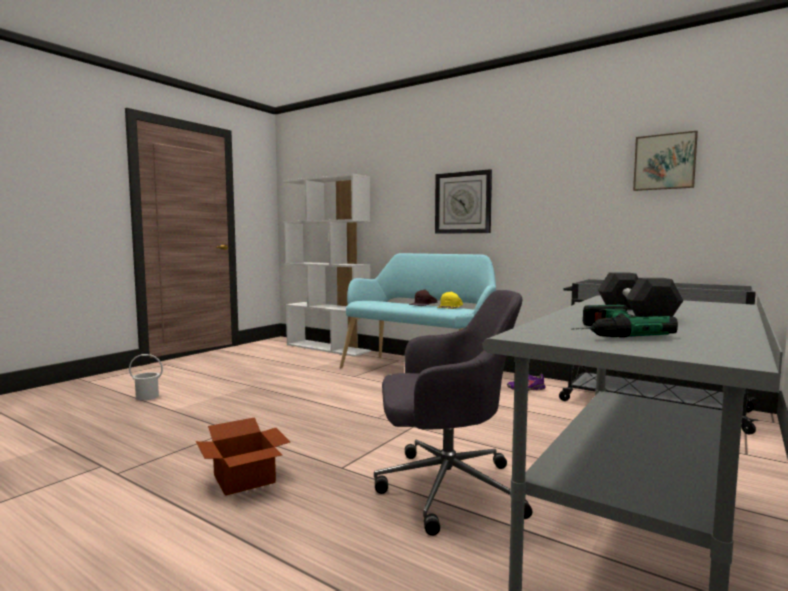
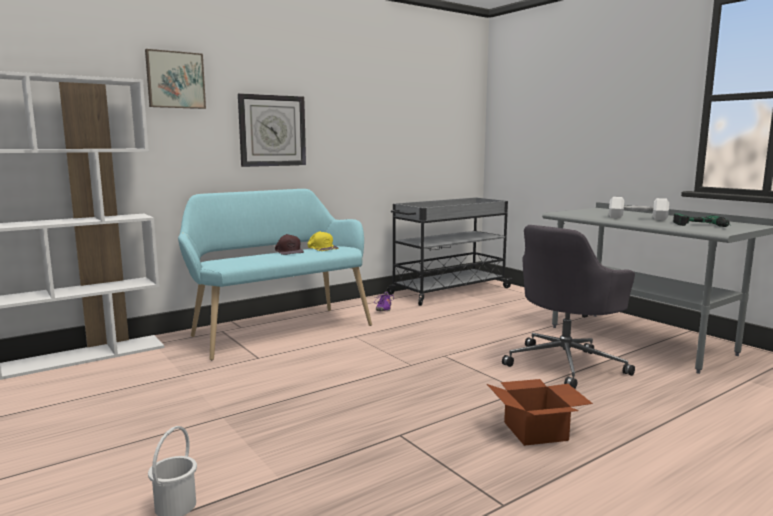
camera: 70 degrees left, 5 degrees up
(445, 488) = (566, 364): grey office chair -> grey office chair turned 150 degrees counterclockwise
(635, 313) = (637, 218): black dumbbell -> white dumbbell
(664, 162) = (428, 109): picture -> picture (175, 80)

